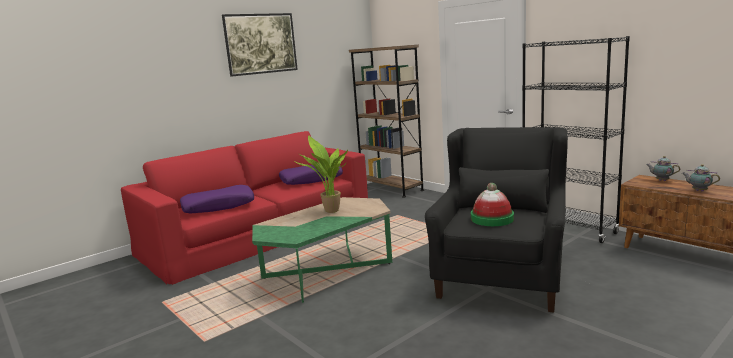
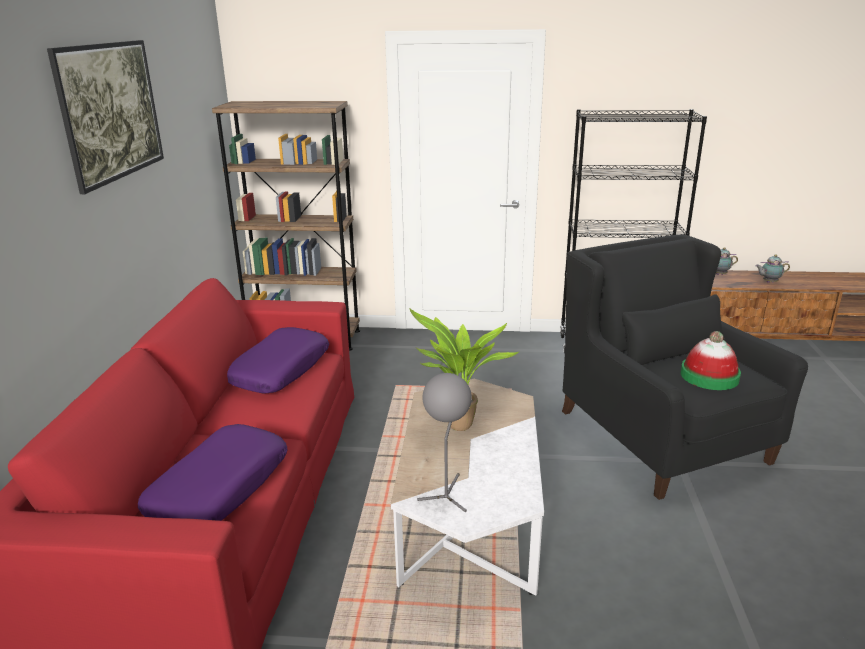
camera: 45 degrees left, 10 degrees up
(276, 228) = (447, 494): none -> grey table lamp
(327, 271) = (468, 523): green coffee table -> white coffee table

